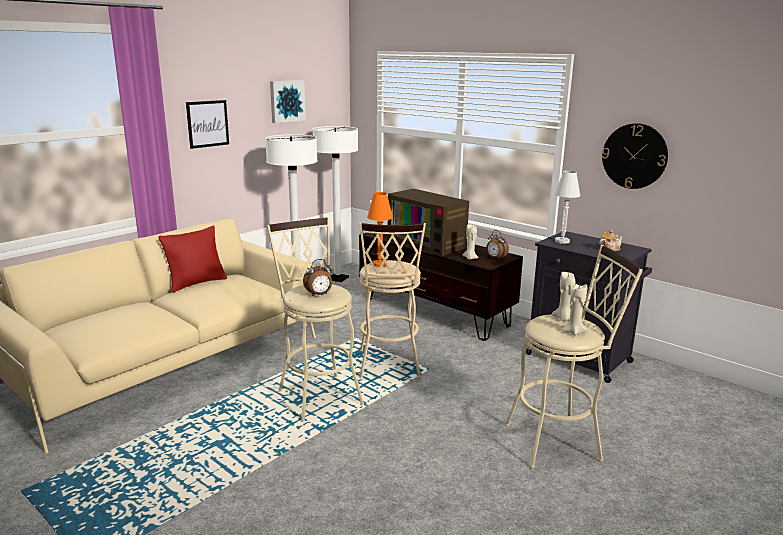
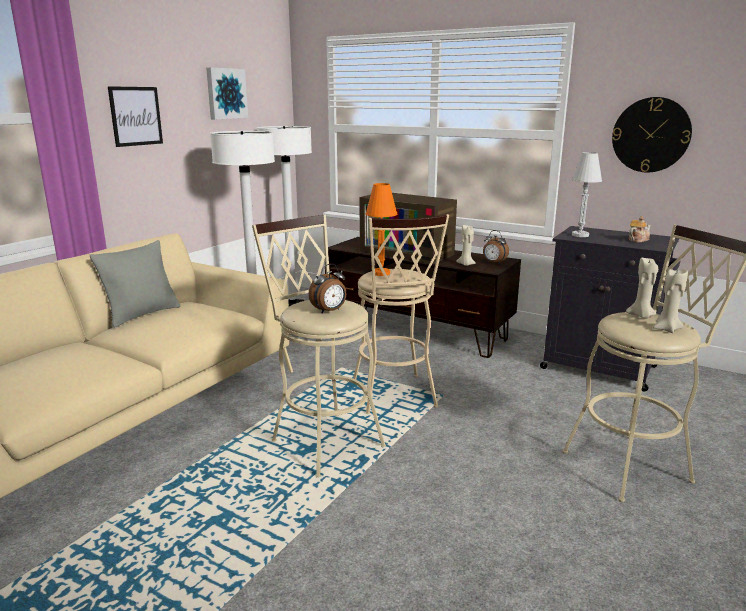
camera: 10 degrees left, 0 degrees up
(196, 283) = (142, 315): red pillow -> grey pillow

